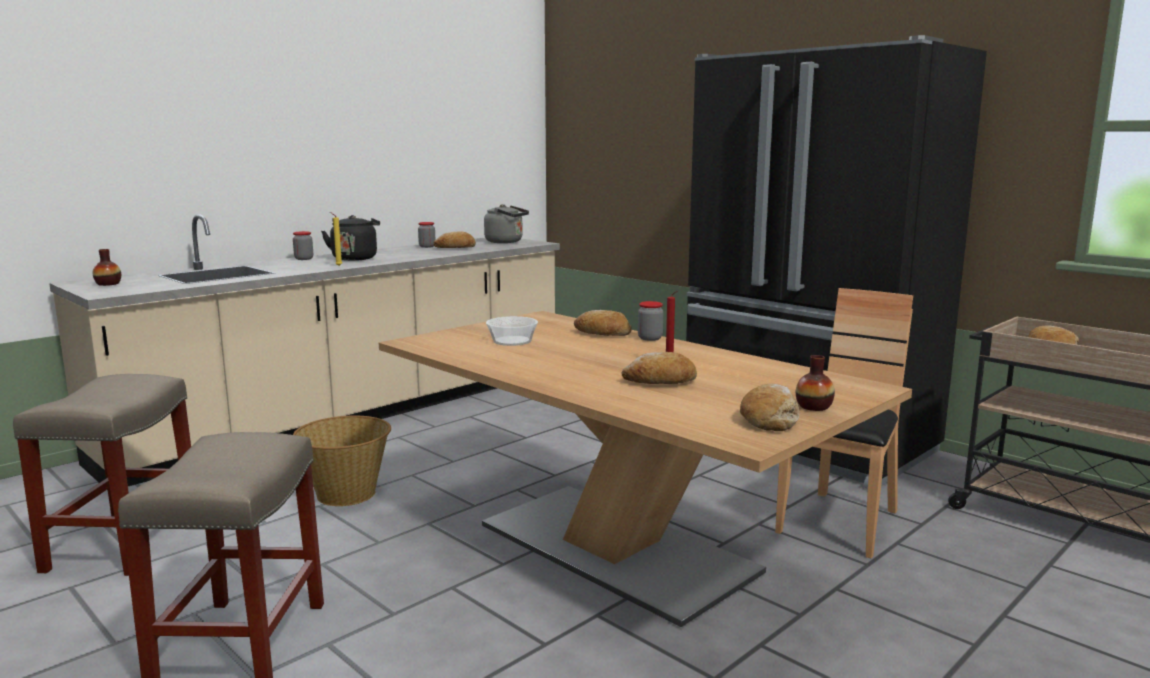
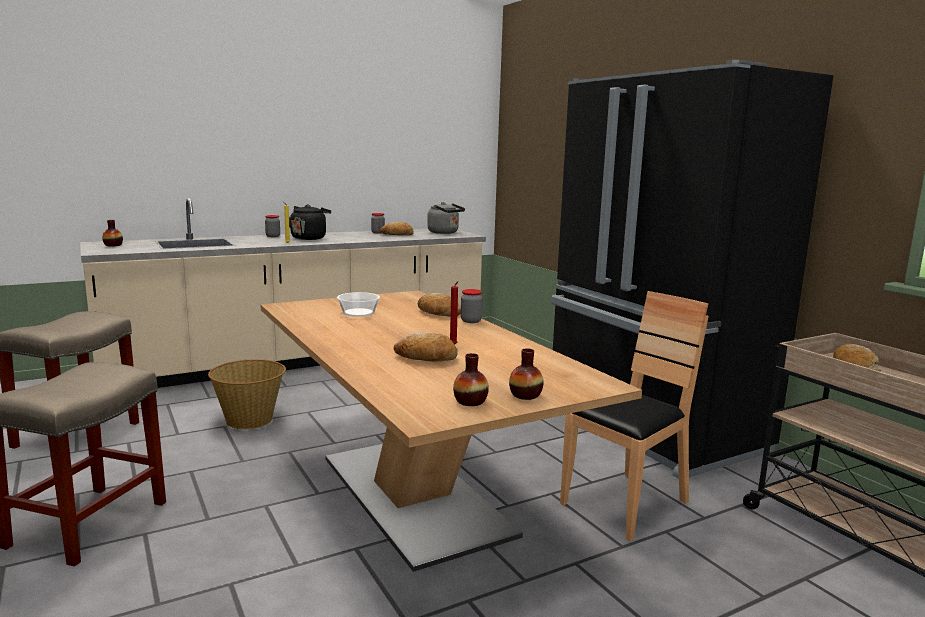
camera: 15 degrees right, 0 degrees up
(770, 419) = (470, 401): bread -> vase

